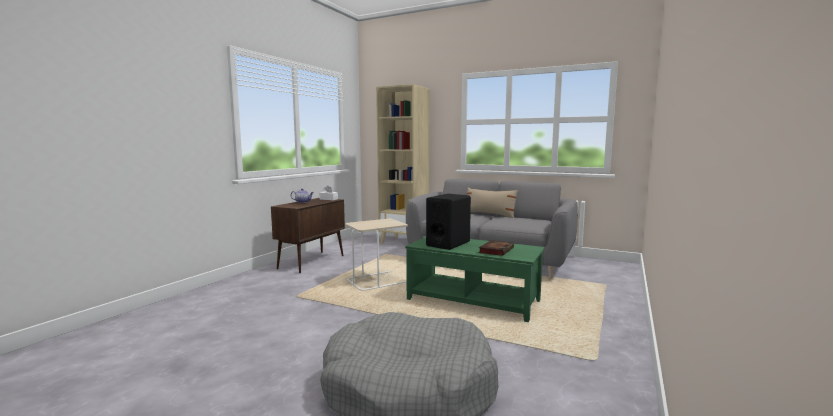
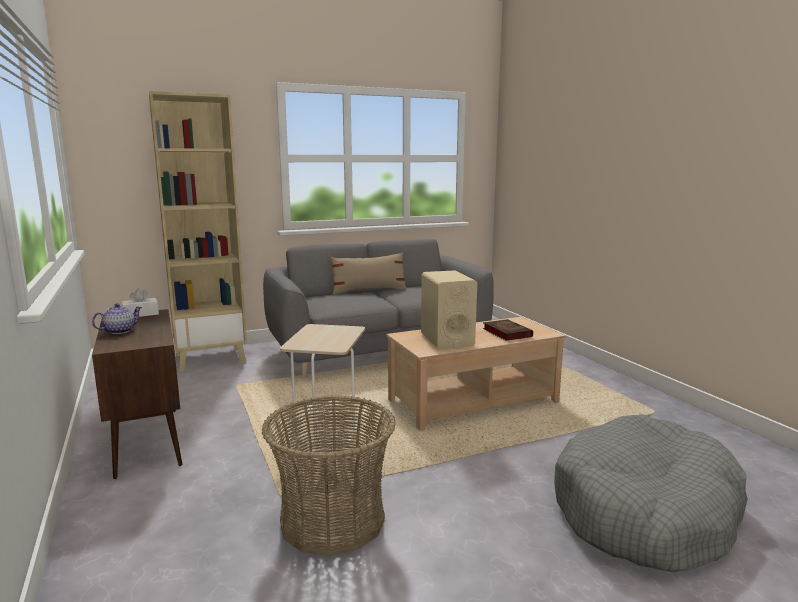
camera: 50 degrees left, 5 degrees up
(290, 310) = (332, 520): none -> basket
(448, 244) = (446, 339): black speaker -> beige speaker
(474, 300) = (472, 401): green coffee table -> beige coffee table

